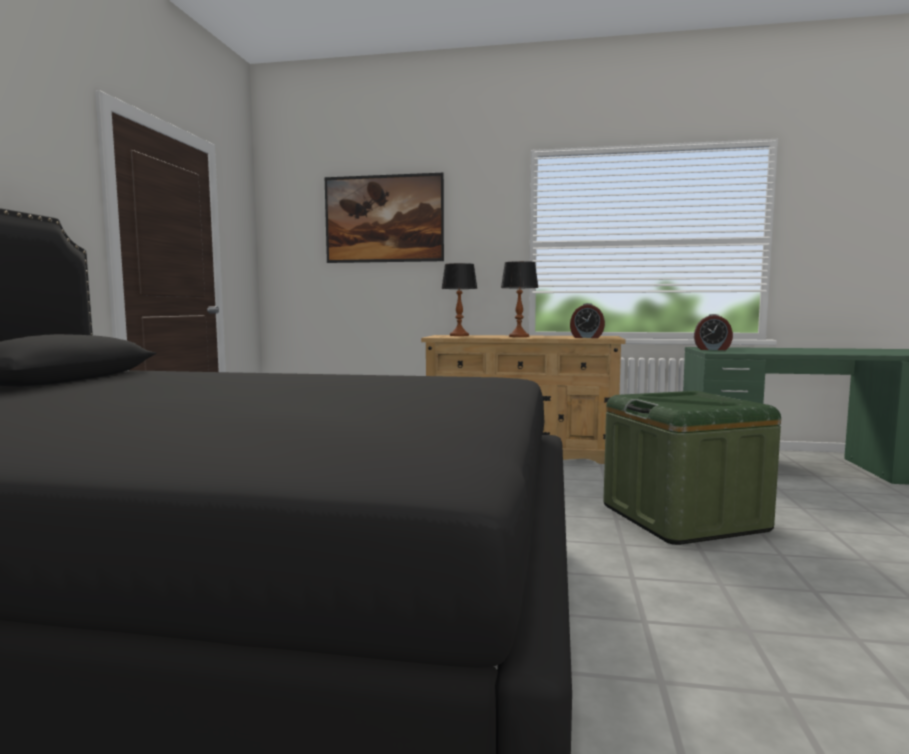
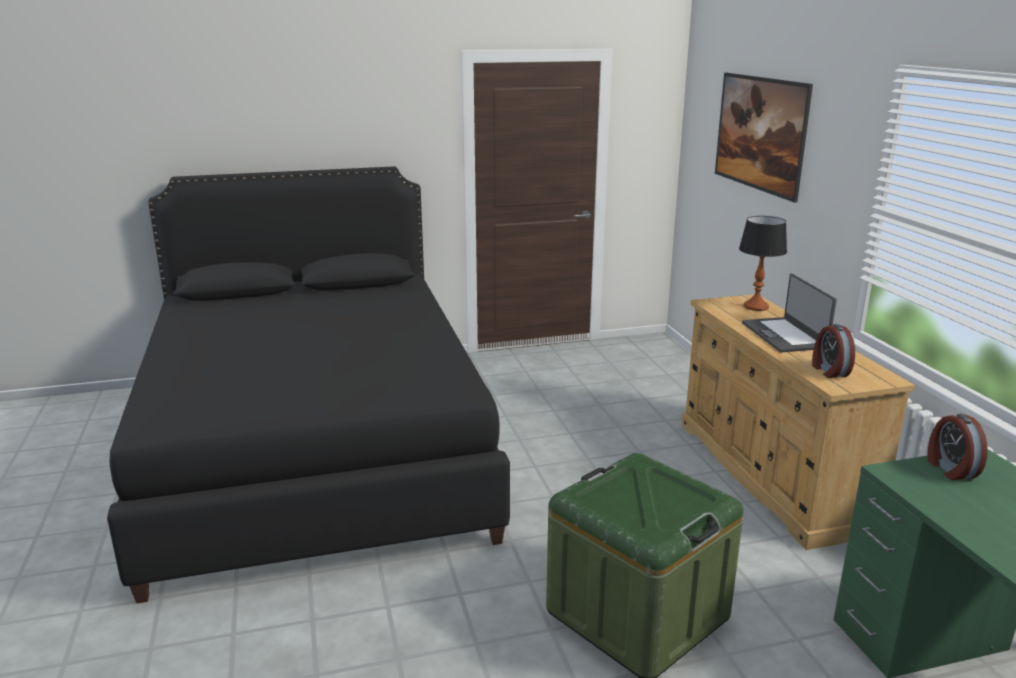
camera: 65 degrees right, 15 degrees up
(519, 336) = (784, 335): table lamp -> laptop

